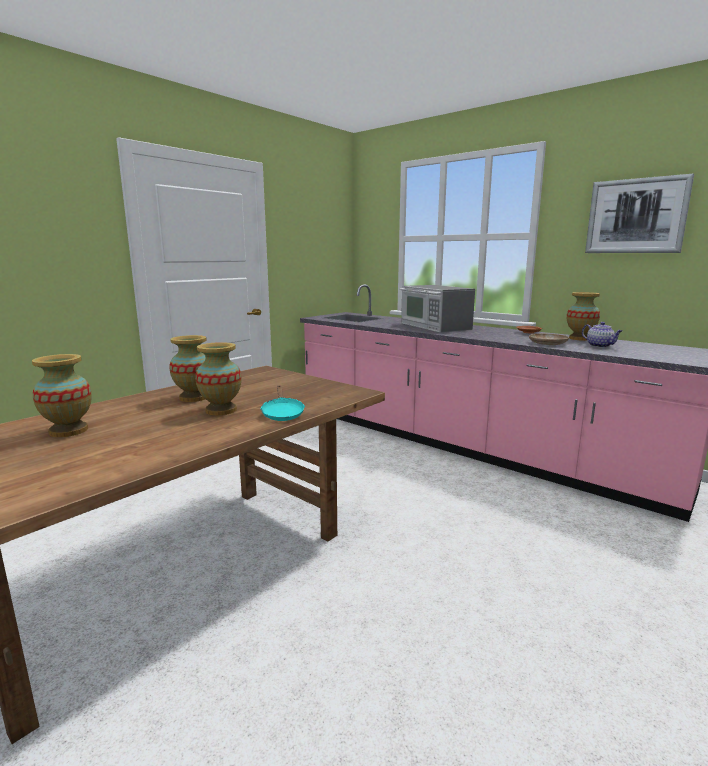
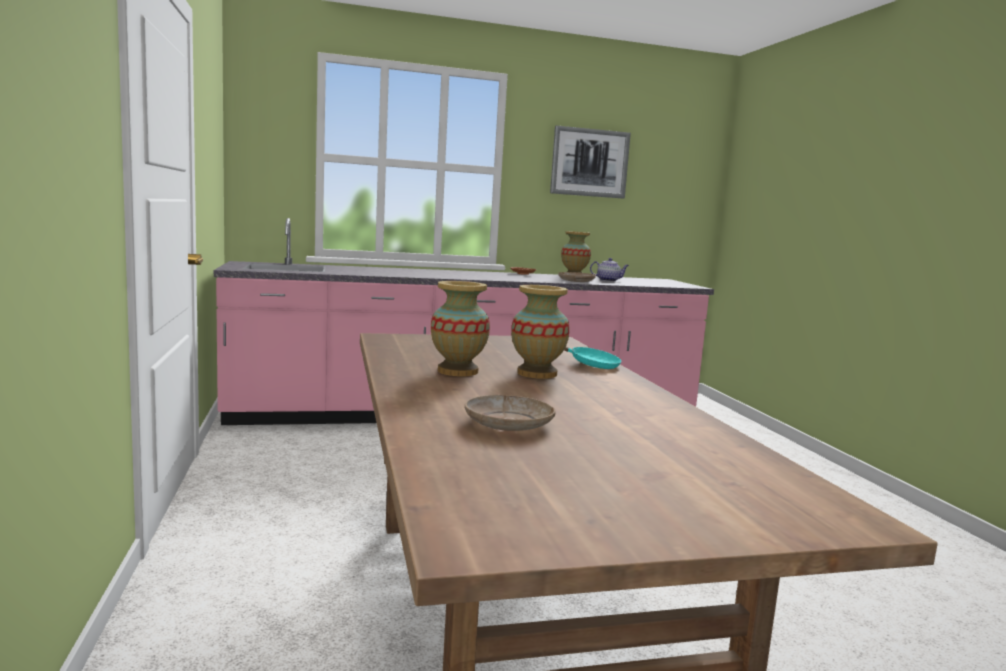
camera: 55 degrees left, 5 degrees down
(69, 431) = (508, 424): vase -> beige plate
(434, 326) = (426, 272): microwave -> none

